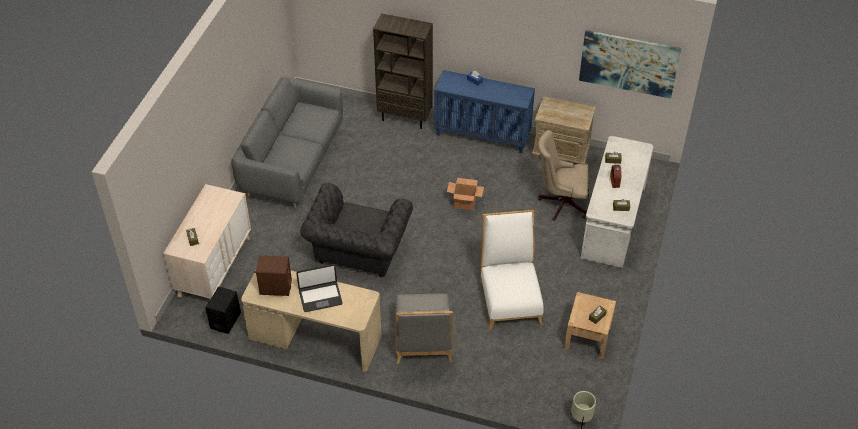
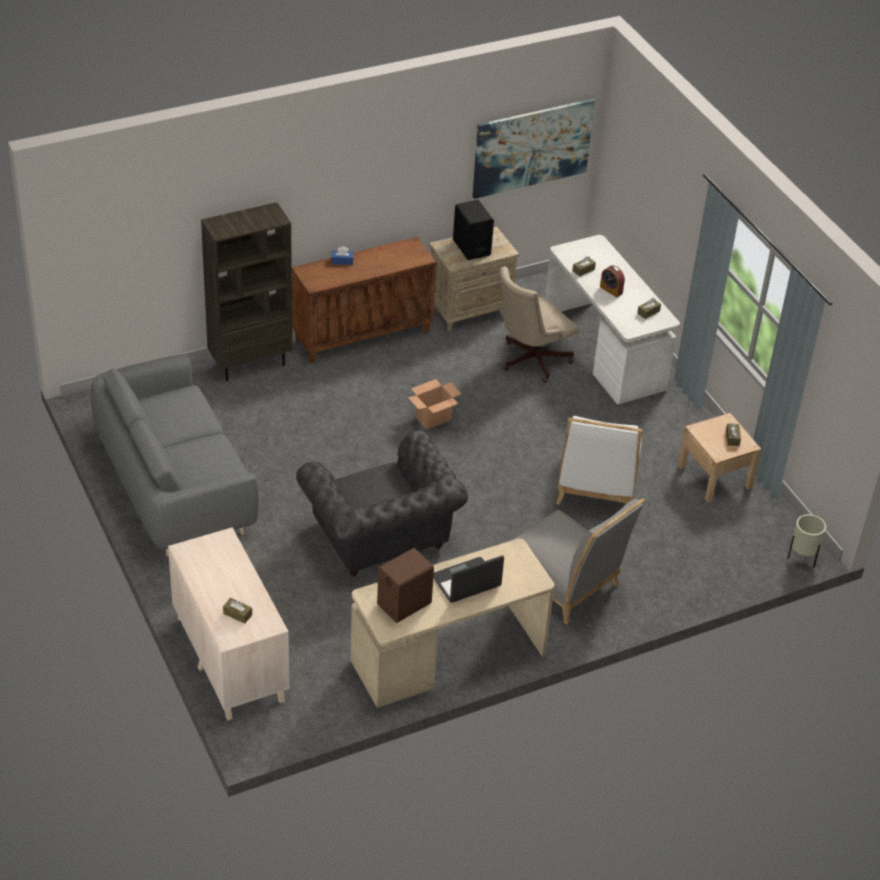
camera: 45 degrees left, 5 degrees down
(225, 320) = (322, 707): black speaker -> black speaker (471, 247)
(320, 297) = (466, 582): laptop -> laptop turned 150 degrees counterclockwise
(483, 135) = (363, 335): blue cabinet -> brown cabinet
(509, 298) = (597, 486): white chair -> white chair turned 120 degrees counterclockwise

